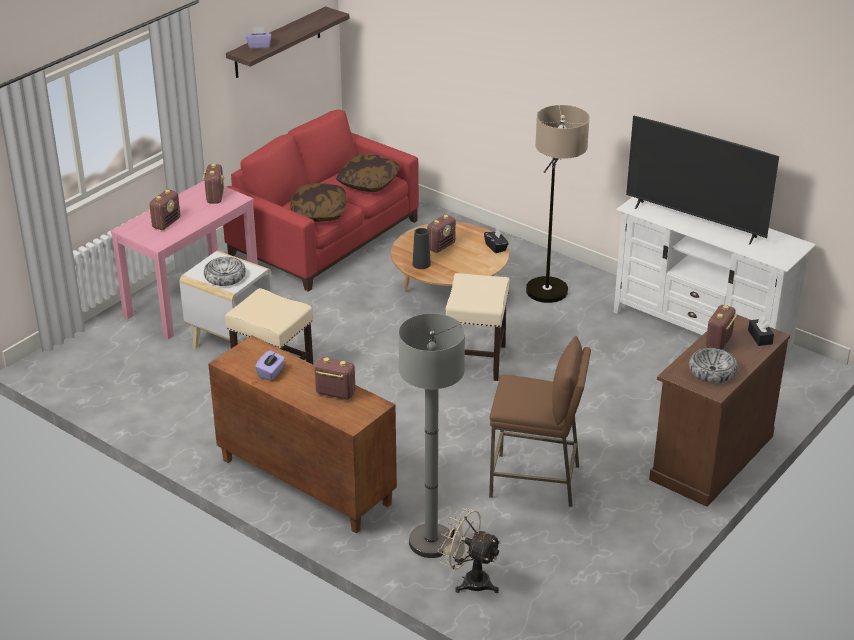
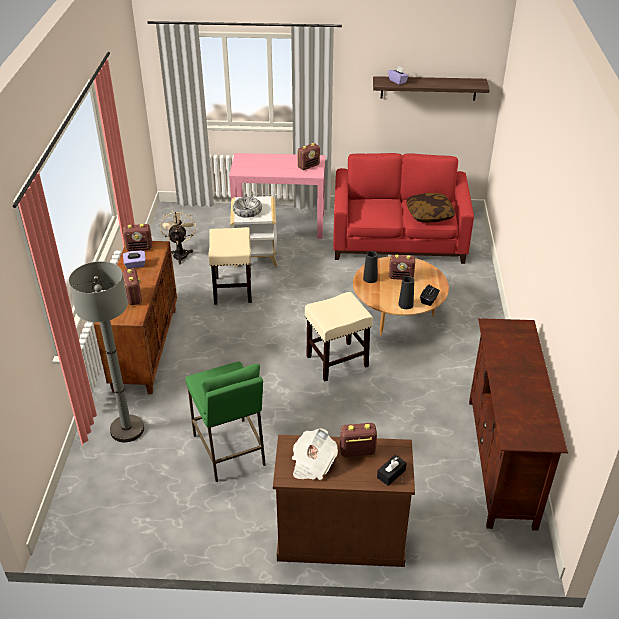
camera: 55 degrees right, 5 degrees up
(166, 223) = (262, 164): radio -> radio (139, 248)
(319, 213) = (371, 213): pillow -> none
(469, 580) = (101, 465): beige fan -> beige fan (180, 253)
(487, 262) = (405, 304): none -> black vase
(535, 481) = (229, 450): brown stool -> green stool
(549, 300) = (445, 363): floor lamp -> none
(695, 222) = (511, 366): television -> none
(701, 331) = (501, 461): white tv stand -> brown tv stand
(712, 371) = (312, 464): bowl -> newspaper

